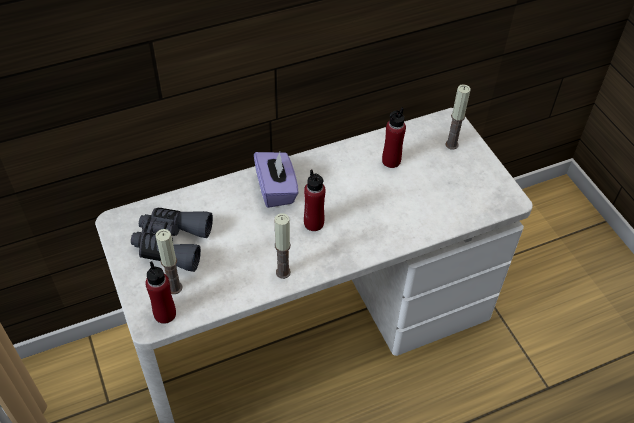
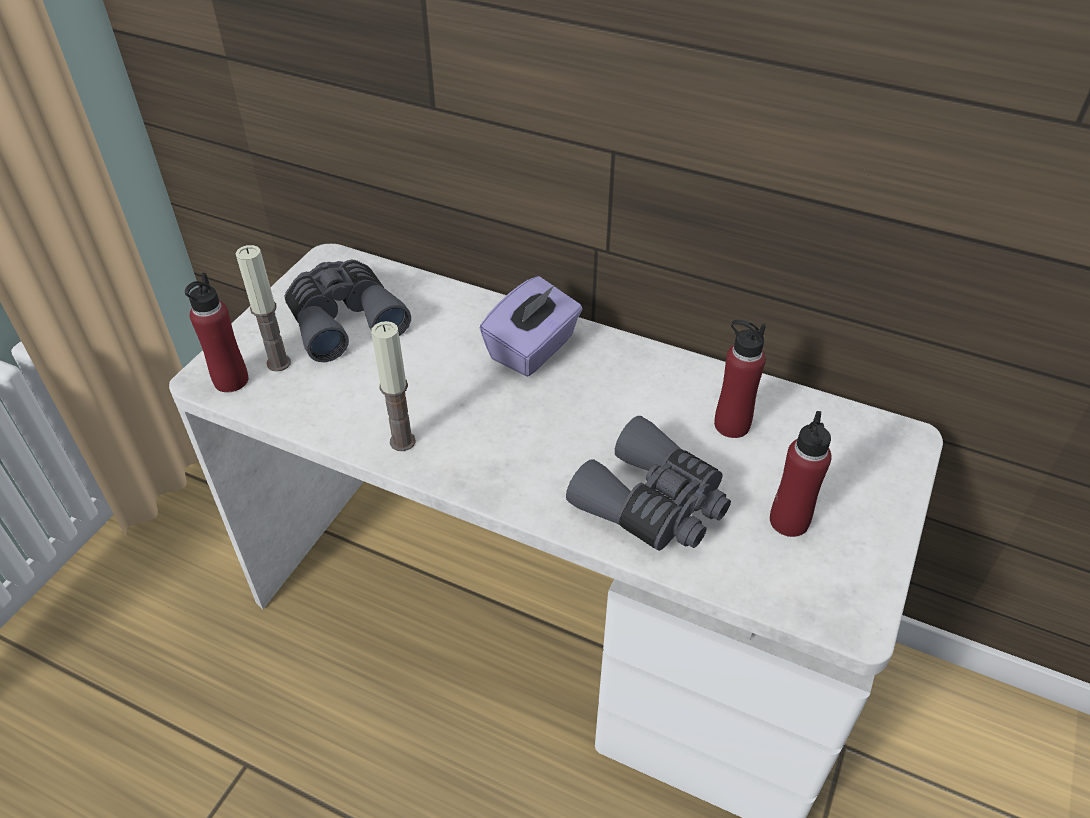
camera: 50 degrees right, 5 degrees down
(314, 223) = (519, 418): red bottle -> red bottle (789, 521)
(405, 215) = (653, 504): none -> grey binoculars
(451, 144) = (860, 471): candle -> none

